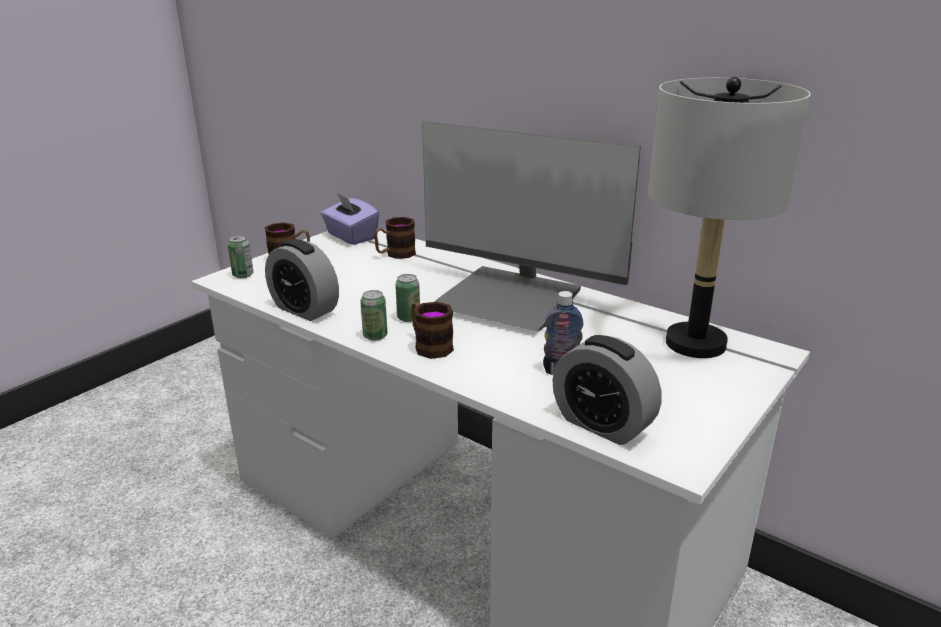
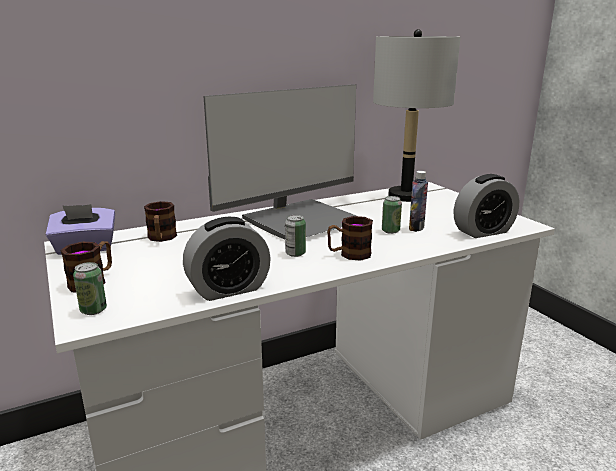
camera: 65 degrees left, 5 degrees down
(375, 336) = (315, 269): can -> can (390, 231)

